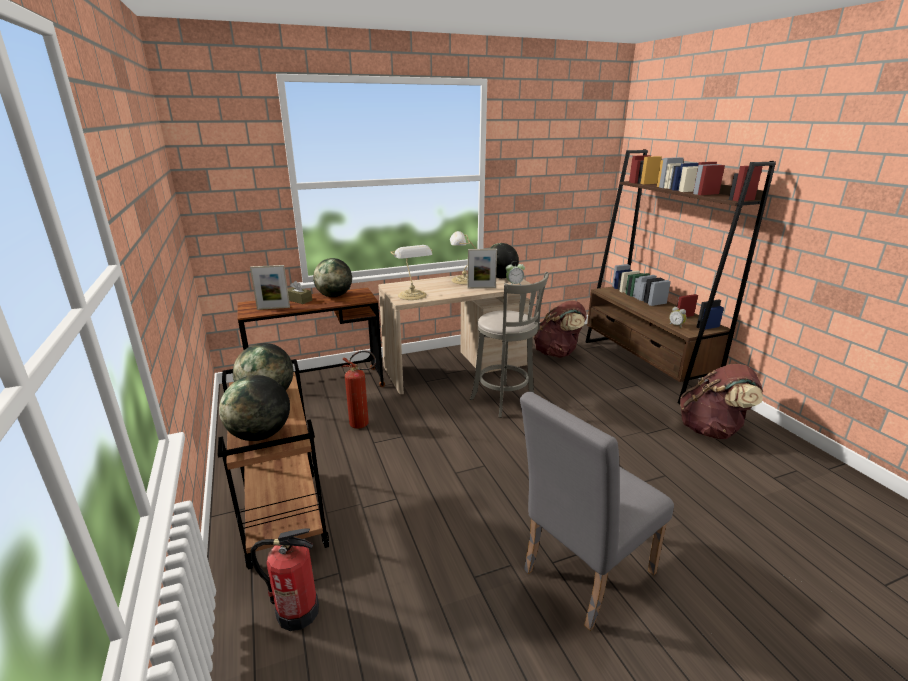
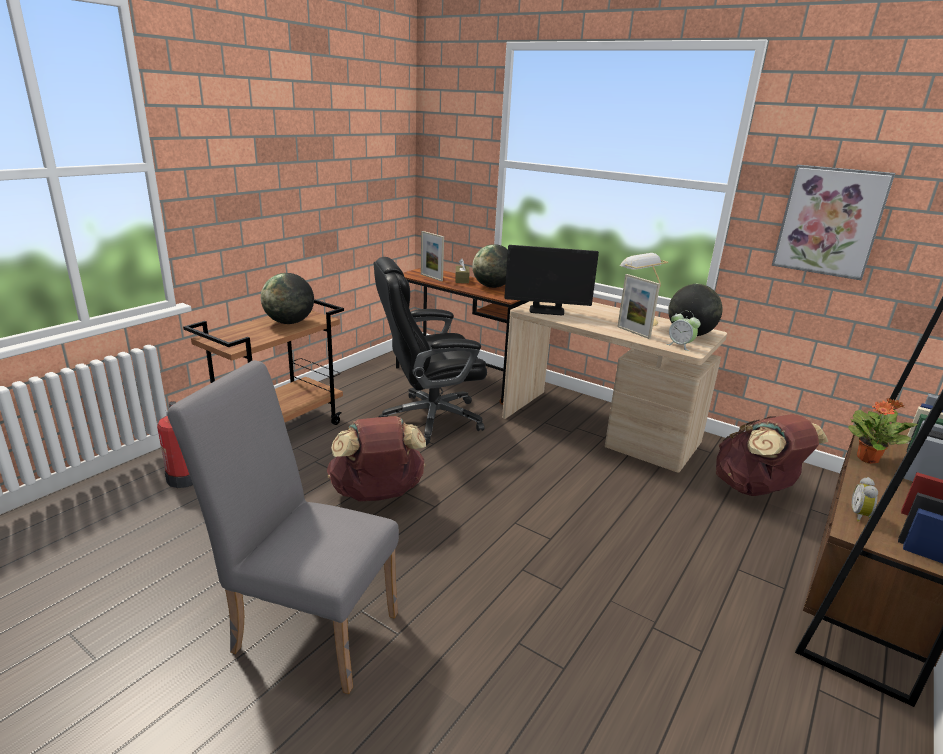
camera: 55 degrees right, 0 degrees up
(260, 435) = (233, 336): globe -> none
(363, 424) = (430, 418): fire extinguisher -> black office chair
(413, 295) = (546, 310): table lamp -> monitor
(505, 401) = (573, 483): grey stool -> none
(536, 188) = (829, 221): none -> picture
(631, 304) = (868, 458): none -> potted plant
(712, 430) = (764, 712): brown backpack -> brown backpack (377, 495)

